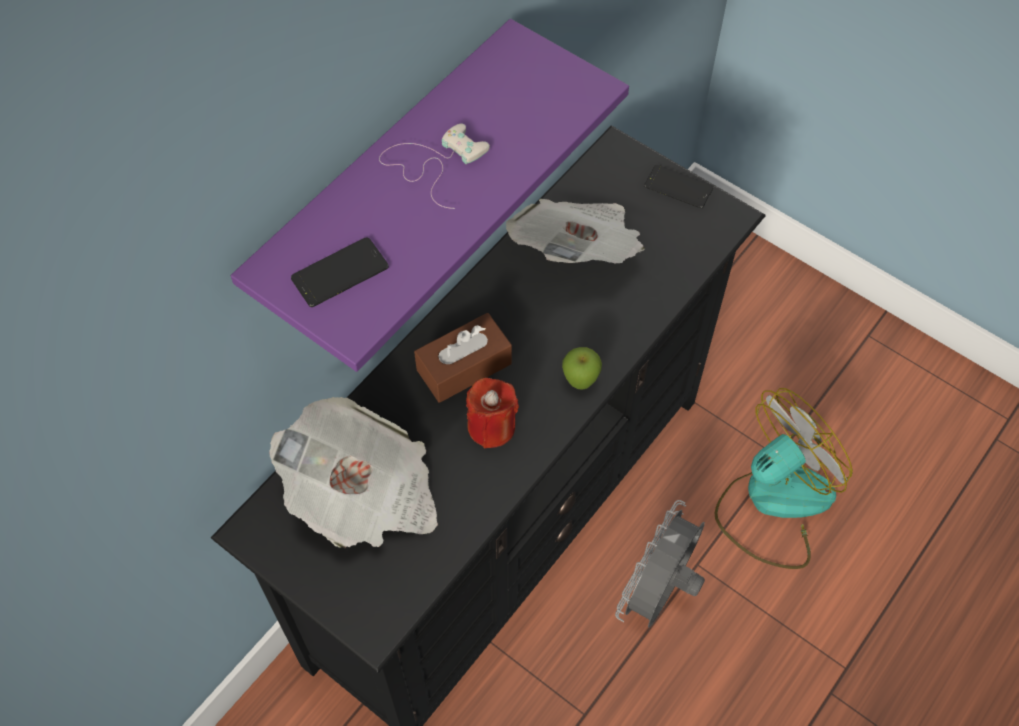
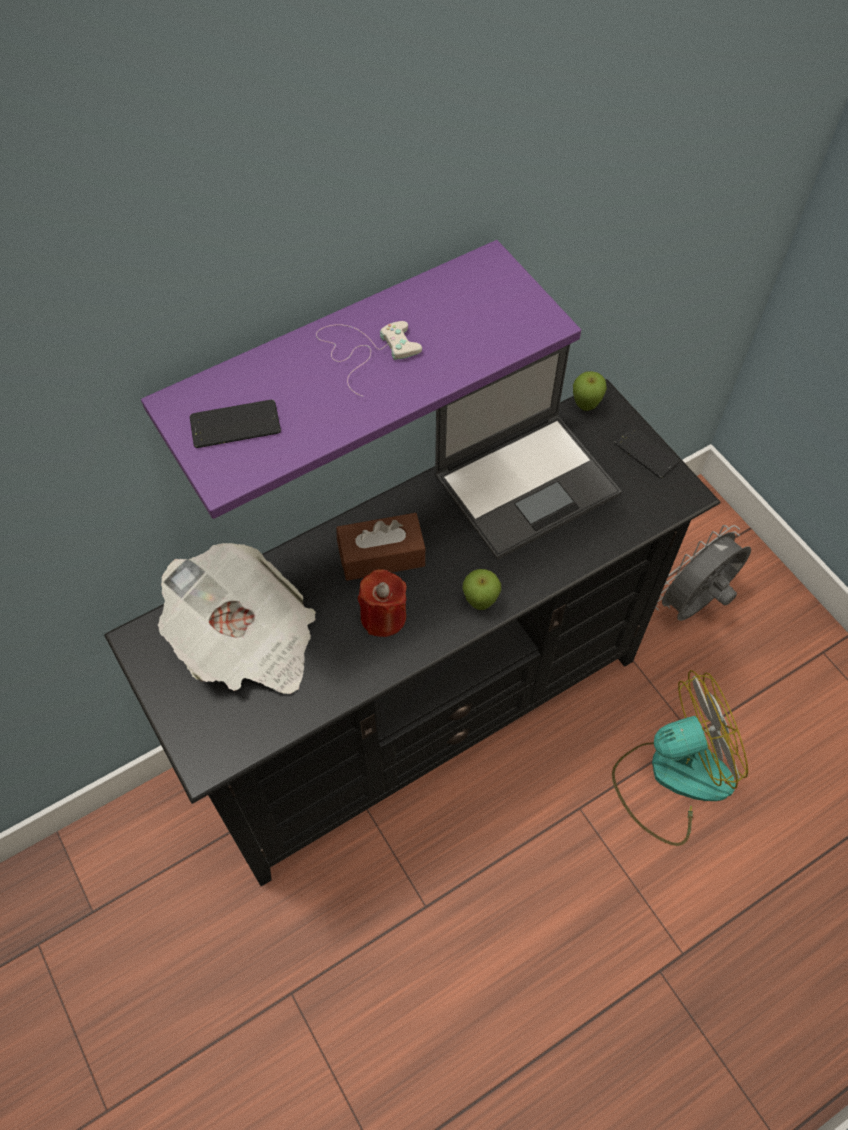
camera: 20 degrees right, 0 degrees up
(577, 251) = (528, 483): newspaper -> laptop
(602, 158) = (585, 406): none -> apple
(658, 592) = (534, 821): grey fan -> grey fan (693, 604)

